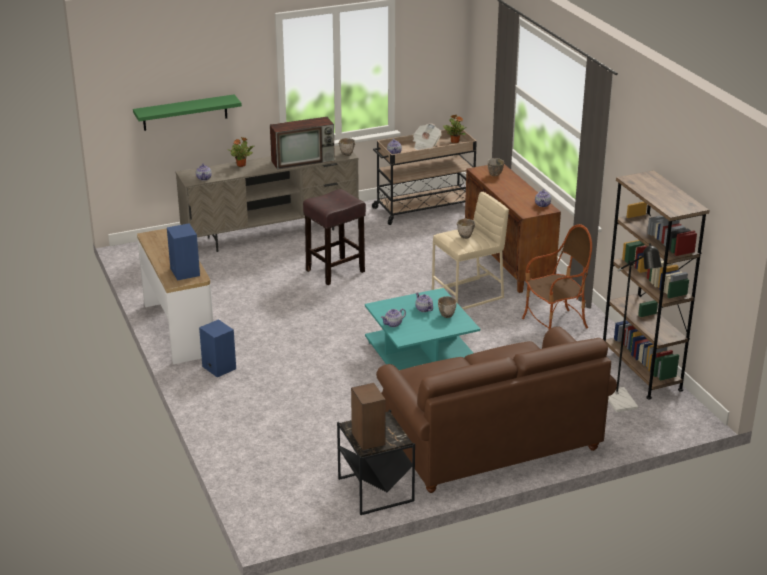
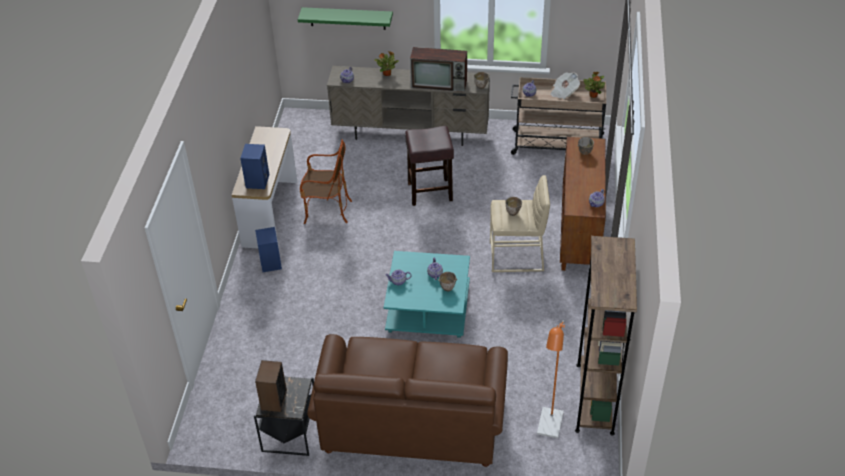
camera: 30 degrees right, 15 degrees up
(555, 325) = (563, 318): armchair -> armchair (327, 211)
(623, 404) = (549, 428): black floor lamp -> orange floor lamp

